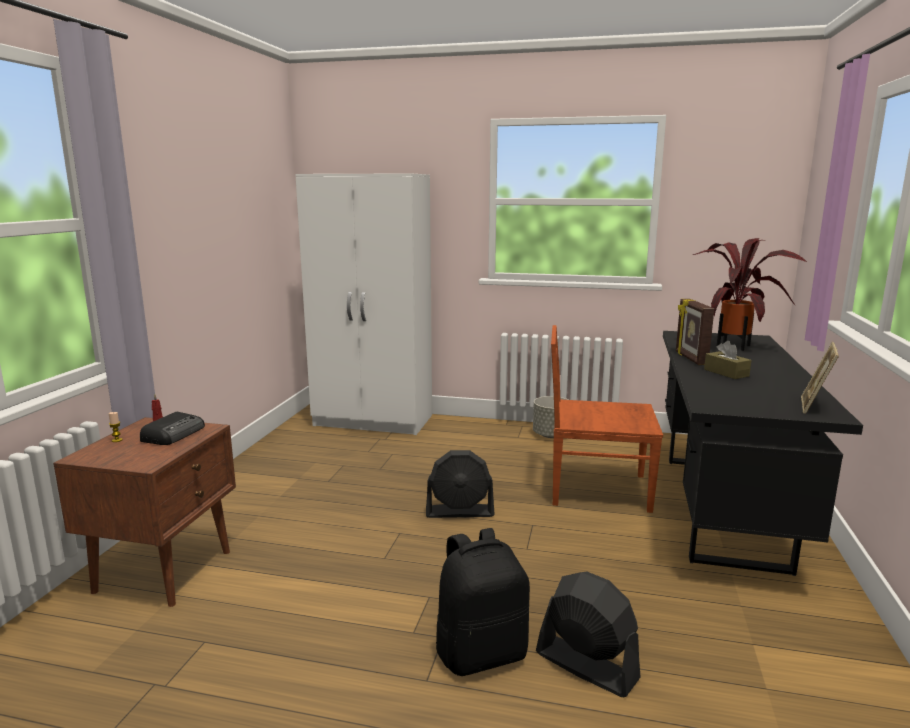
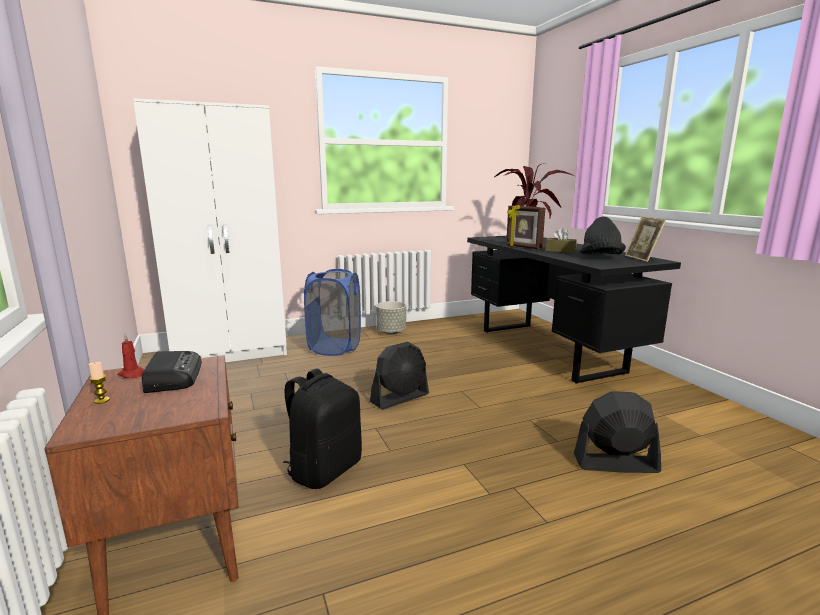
camera: 35 degrees left, 0 degrees up
(470, 438) = (335, 347): none -> blue laundry basket
(481, 653) = (552, 485): black backpack -> black backpack (324, 469)
(596, 489) = (467, 358): brown chair -> none
(751, 394) = (600, 257): none -> black hat

